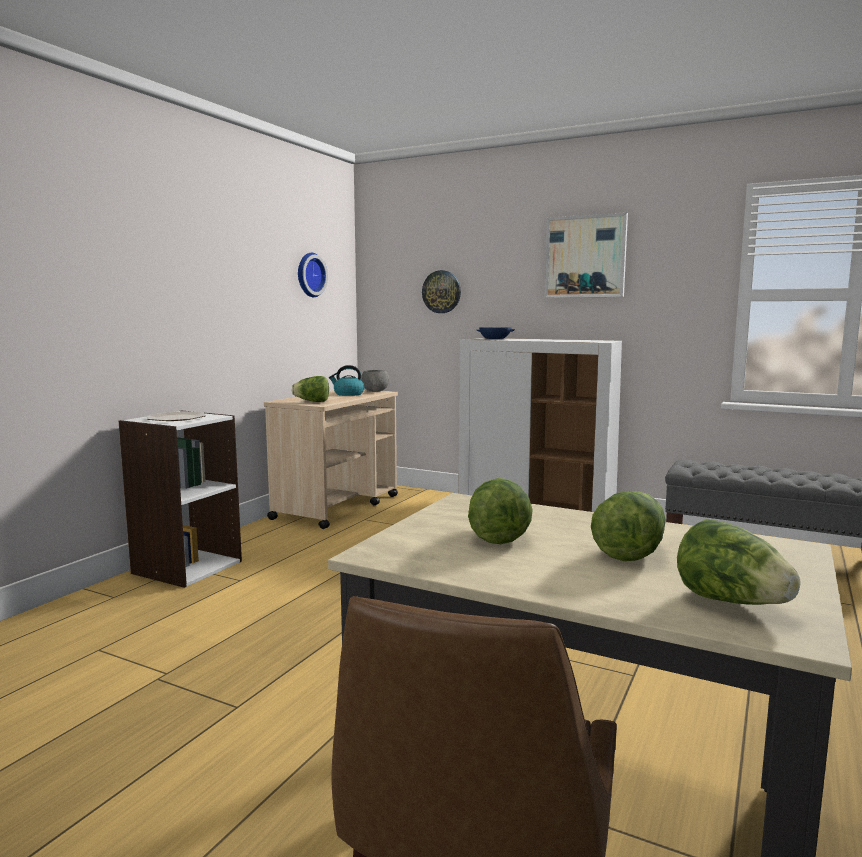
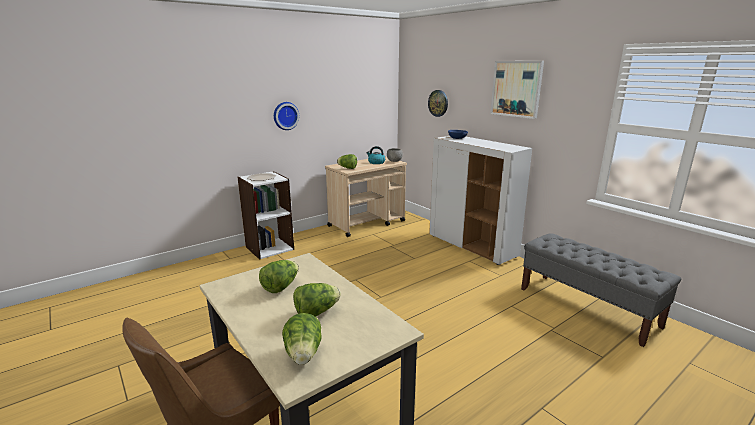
camera: 25 degrees right, 10 degrees up
(309, 275) = (361, 92): wall clock -> wall clock (285, 115)

